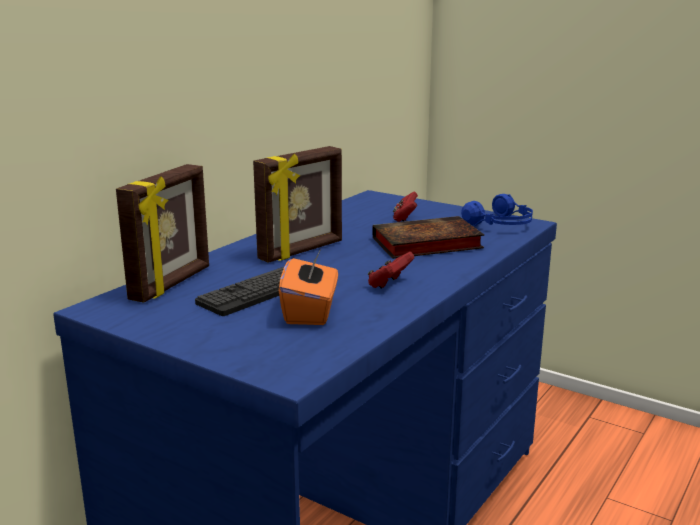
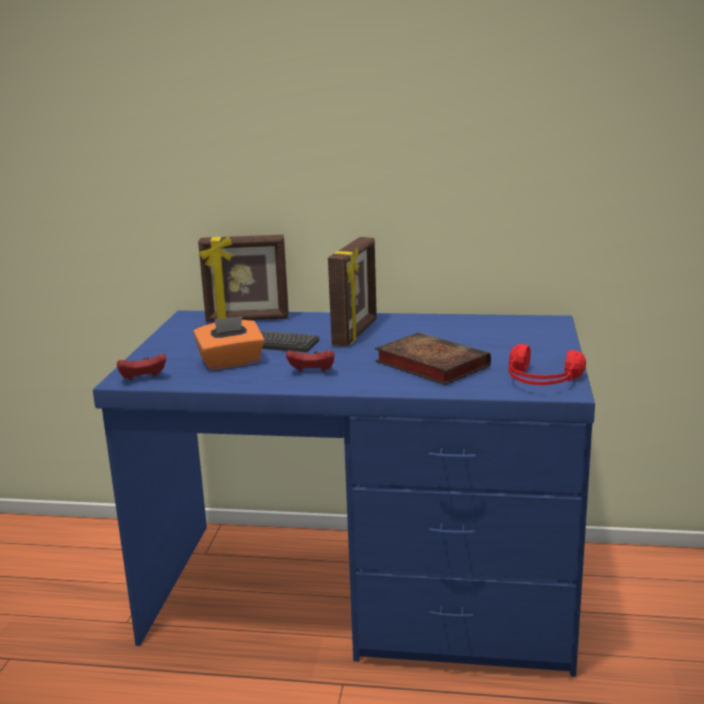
camera: 65 degrees right, 0 degrees up
(302, 251) = (356, 333): picture frame -> picture frame turned 90 degrees counterclockwise
(405, 218) = (497, 344): red game controller -> red game controller (143, 378)
(501, 224) = (541, 381): blue headphones -> red headphones

